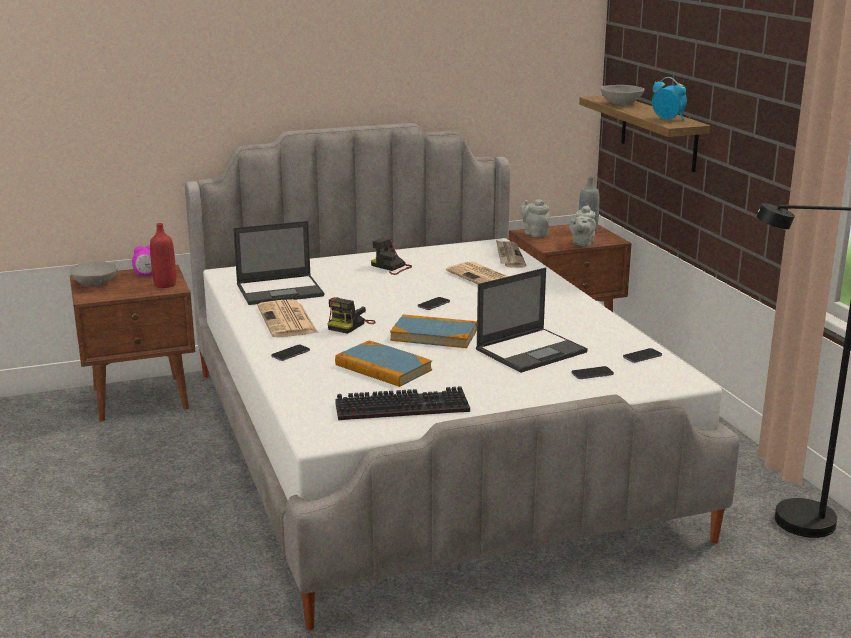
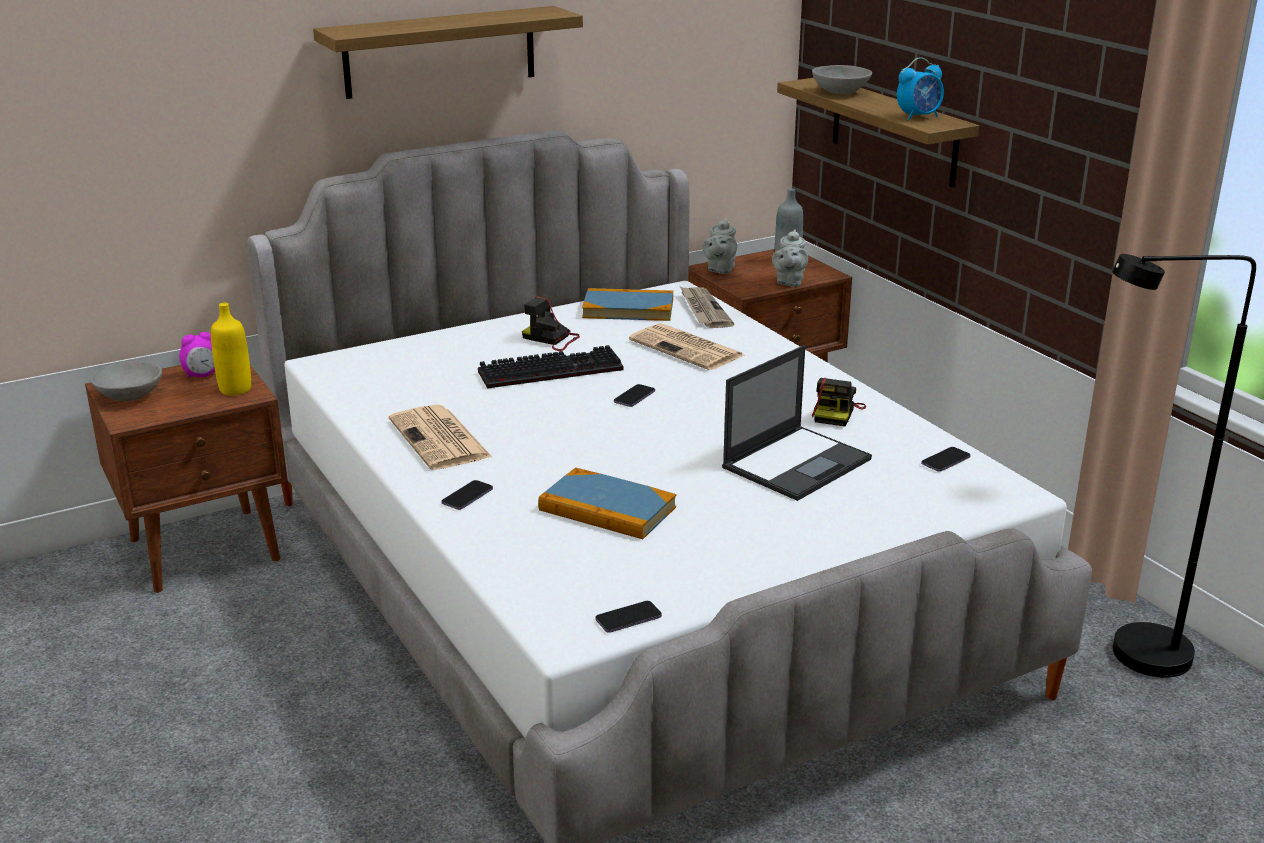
camera: 10 degrees left, 5 degrees up
(165, 284) = (235, 389): red bottle -> yellow bottle
(281, 290) = (411, 389): laptop -> none
(329, 63) = (440, 52): none -> shelf
(350, 325) = (533, 441): camera -> camera (836, 413)
(404, 406) = (662, 572): keyboard -> keyboard (552, 370)
(434, 335) = (655, 448): book -> book (628, 309)
(534, 233) = (720, 269): grey teapot -> grey teapot turned 120 degrees counterclockwise
(592, 374) = (893, 495): phone -> phone (628, 618)
(668, 119) = (919, 117): alarm clock -> alarm clock turned 120 degrees clockwise

